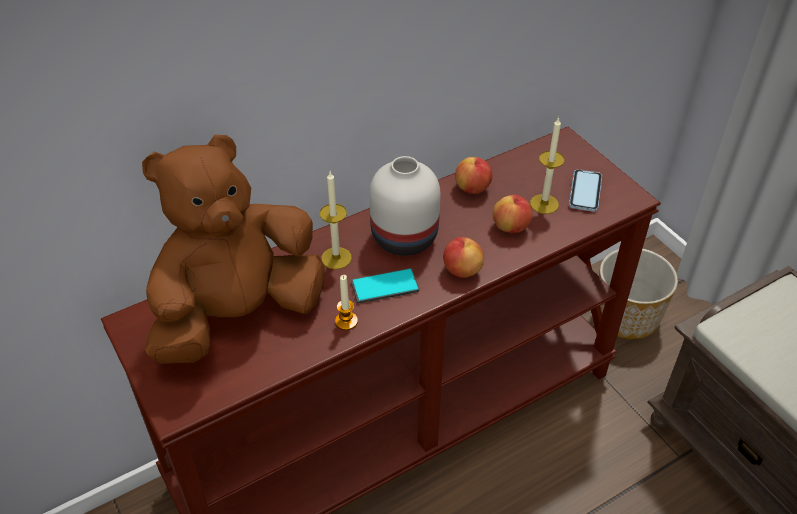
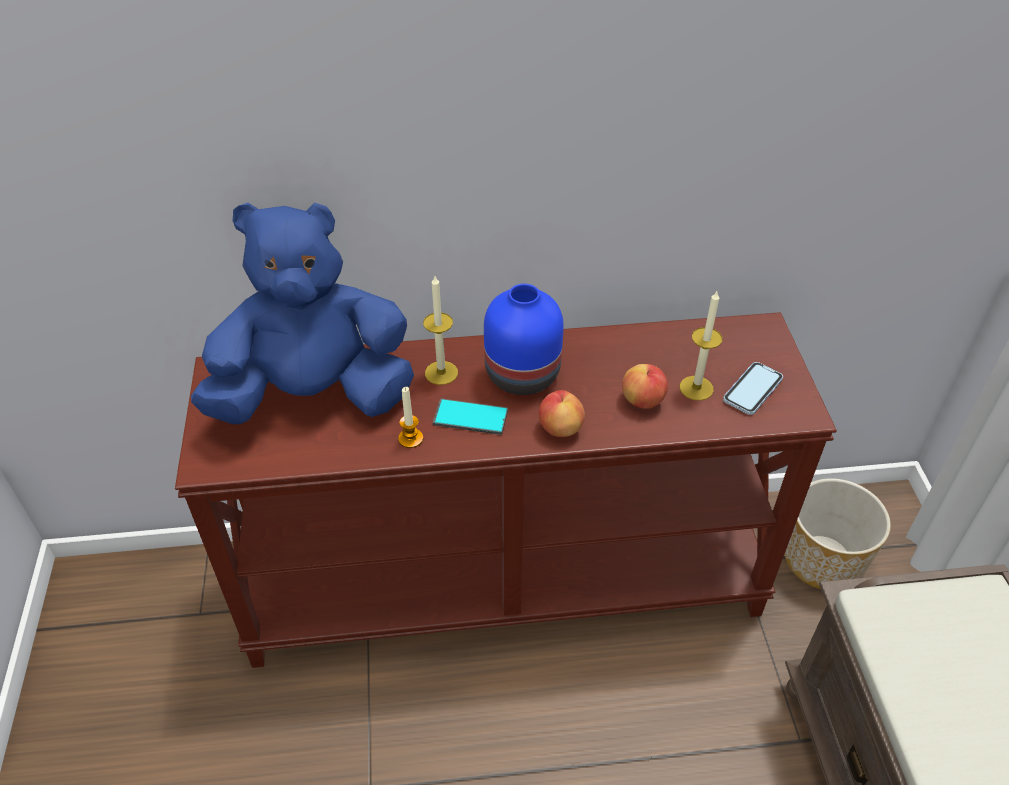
camera: 25 degrees right, 0 degrees up
(238, 314) = (315, 396): brown plush toy -> blue plush toy
(405, 238) = (523, 376): white vase -> blue vase
(472, 188) = (627, 347): apple -> none

